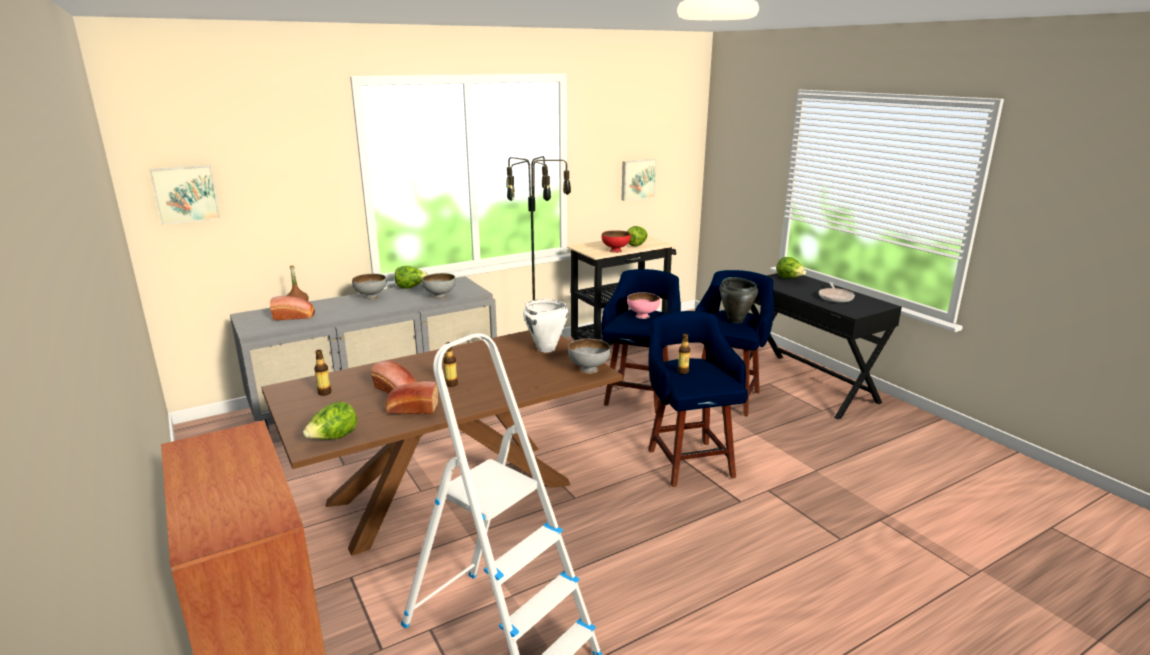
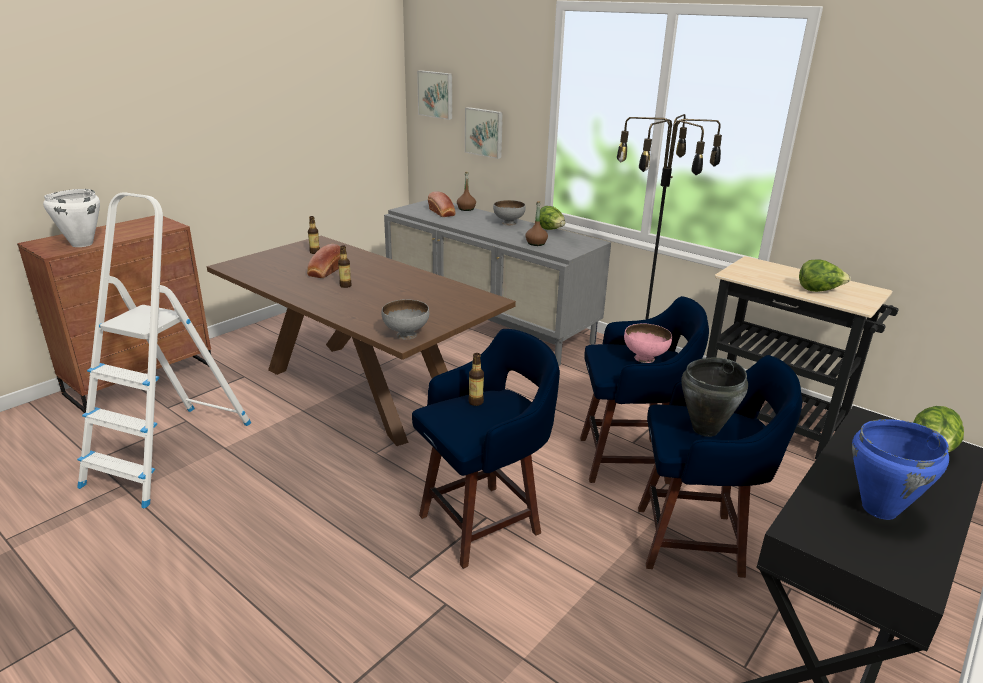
camera: 70 degrees right, 5 degrees up
(333, 438) = (240, 269): lettuce -> none
(411, 409) = (293, 281): bread -> none
(440, 297) = (536, 243): grey bowl -> brown bottle
(546, 349) = (449, 309): white cooking pot -> white cooking pot (81, 244)
(615, 251) = (766, 282): red bowl -> none
(637, 179) = (928, 200): picture -> picture (484, 132)
(835, 297) = (880, 509): frying pan -> blue cooking pot

